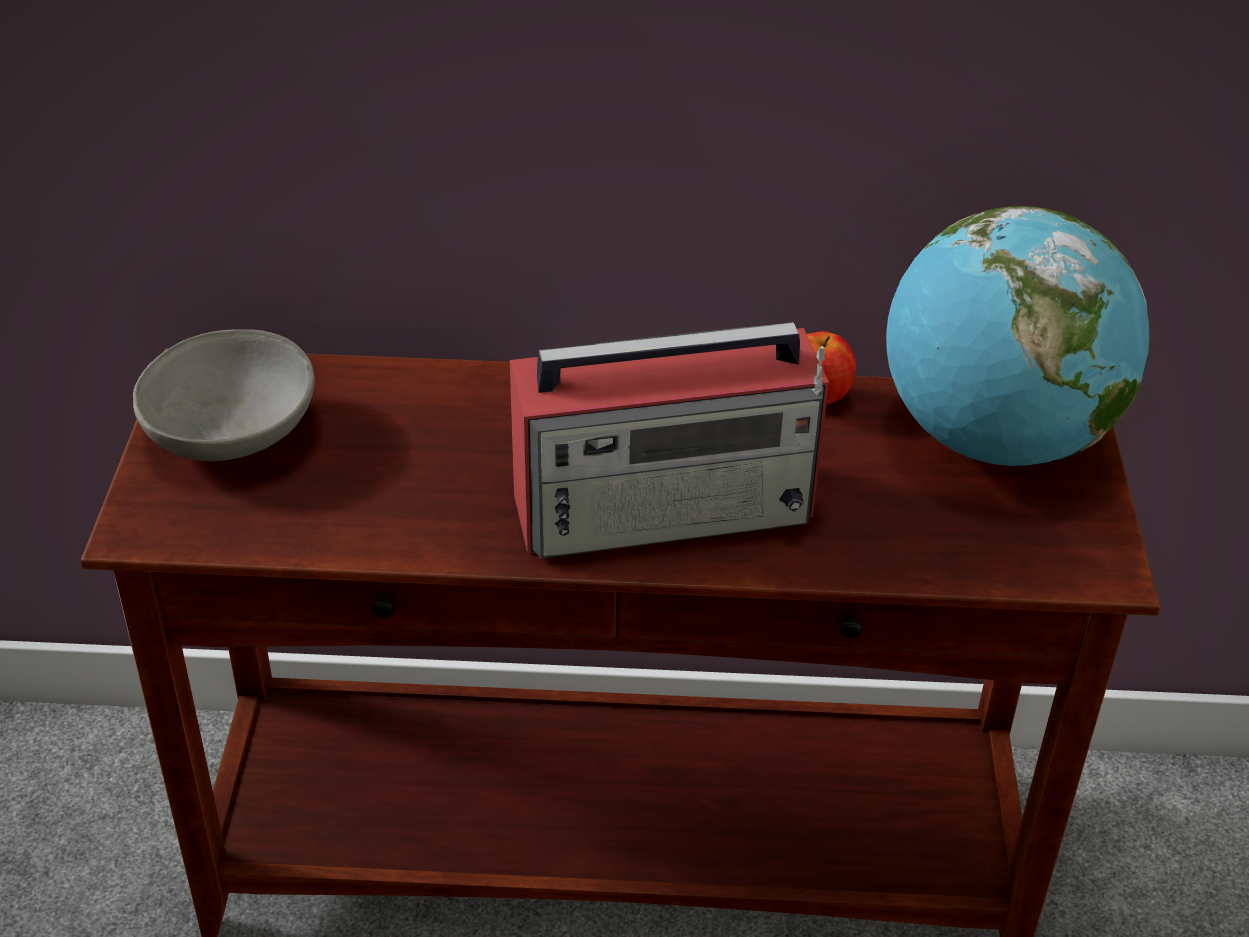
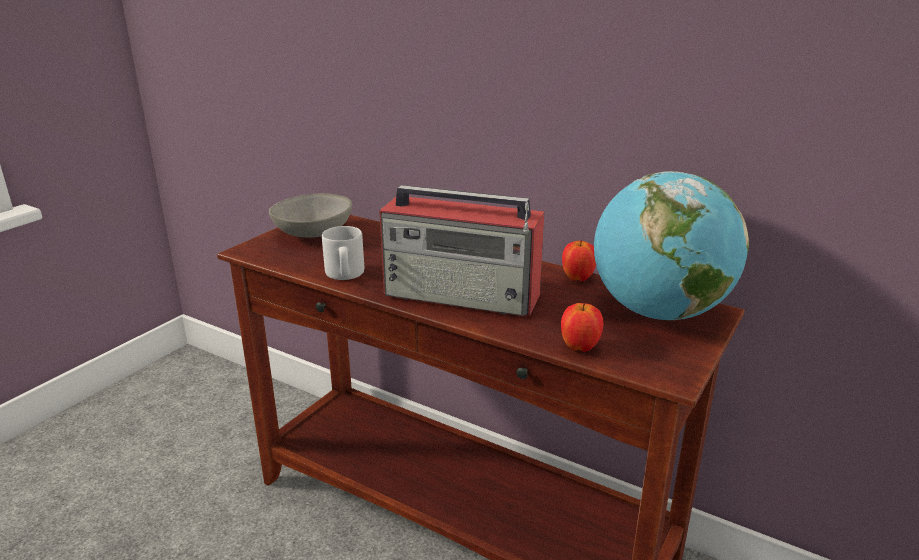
camera: 30 degrees right, 15 degrees down
(409, 529) = (345, 274): none -> grey mug
(939, 560) = (579, 347): none -> apple

